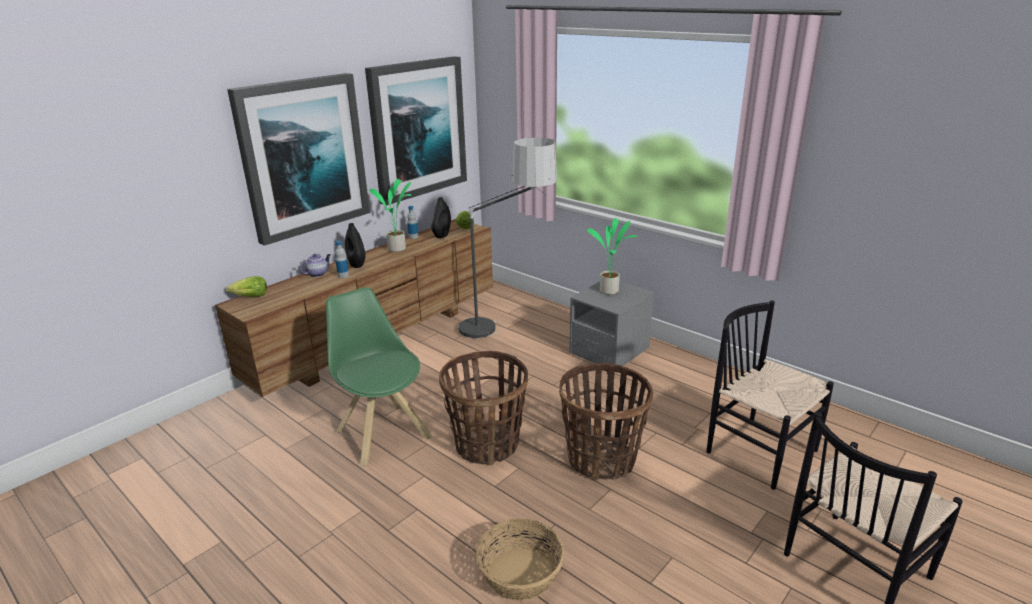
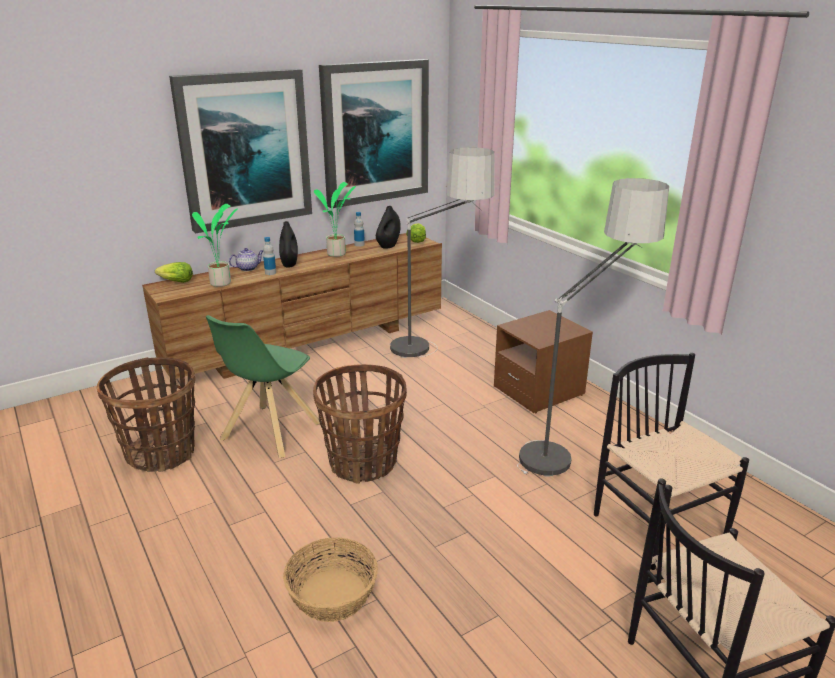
camera: 15 degrees right, 0 degrees up
(382, 432) = (269, 432): green chair -> green chair turned 135 degrees counterclockwise
(601, 459) = (473, 500): basket -> basket (161, 453)
(609, 351) = (539, 391): grey nightstand -> brown nightstand
(610, 291) = (544, 324): potted plant -> potted plant (222, 283)
(662, 396) = (573, 447): none -> floor lamp

